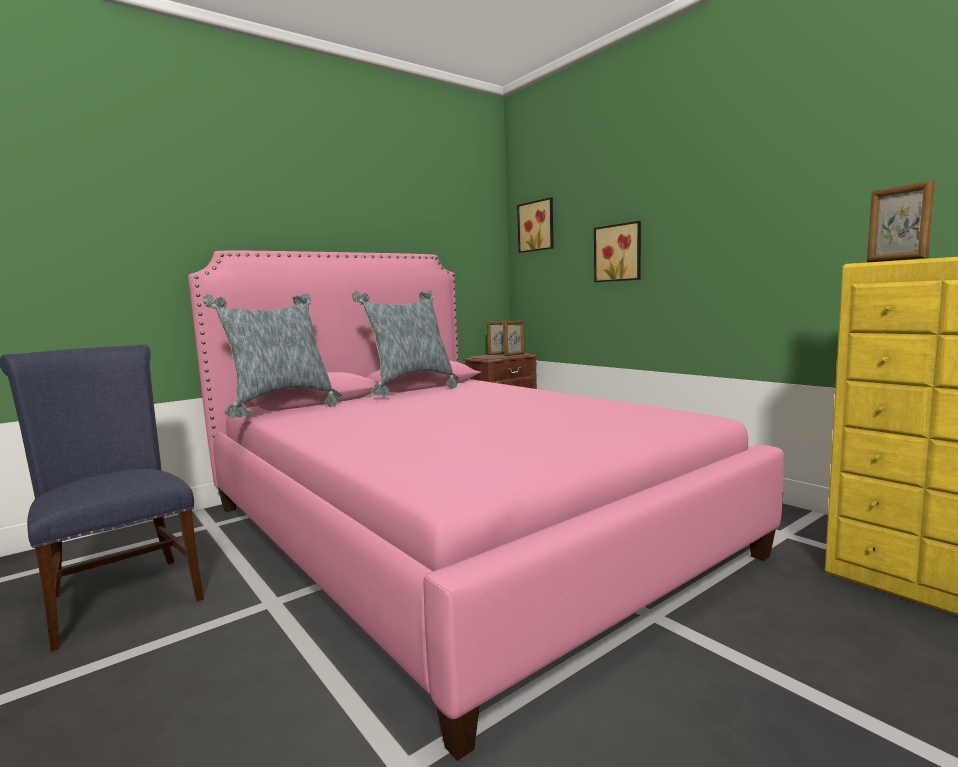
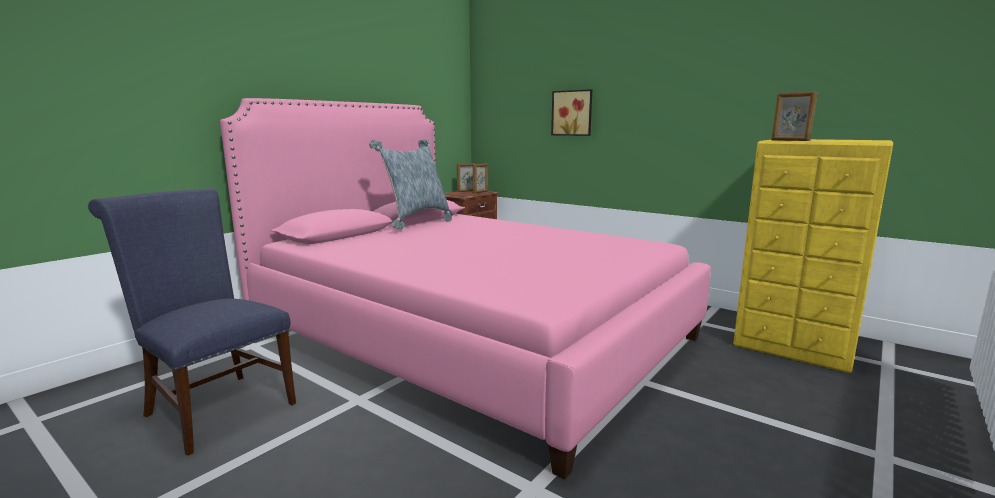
camera: 15 degrees left, 5 degrees up
(279, 411) = (319, 245): pillow -> none
(537, 226) = (499, 84): picture -> none

